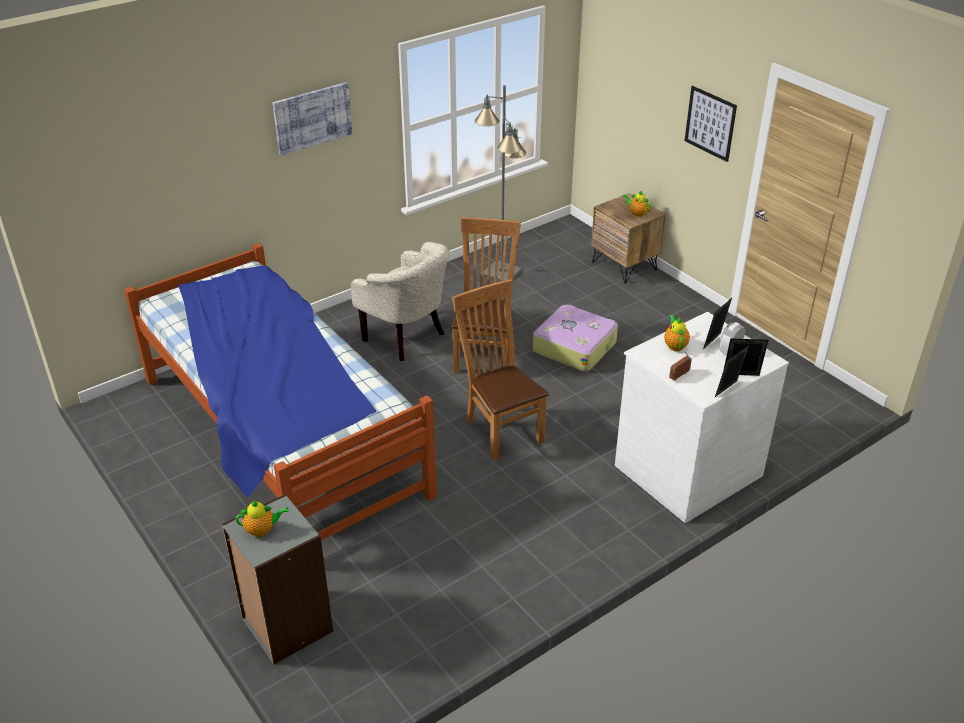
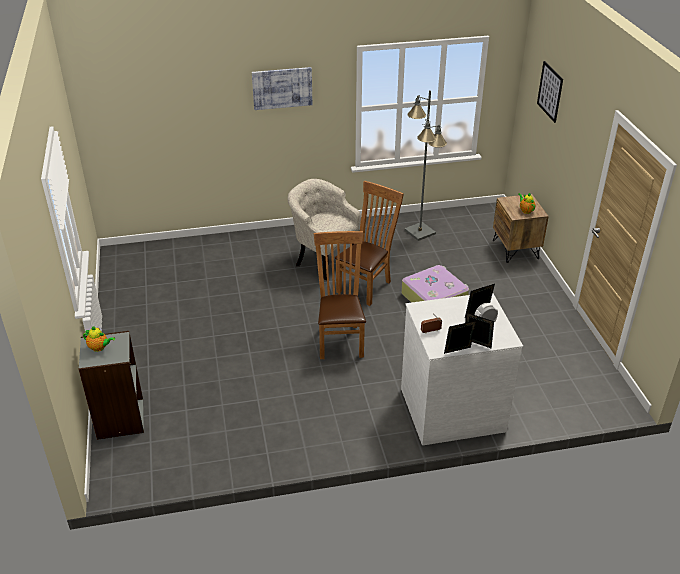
camera: 25 degrees right, 0 degrees up
(280, 436) = (197, 301): bed -> none
(407, 338) = (322, 260): beige armchair -> beige armchair turned 150 degrees clockwise
(675, 345) = (446, 309): teapot -> none
(710, 123) = (579, 150): picture -> picture (550, 91)

